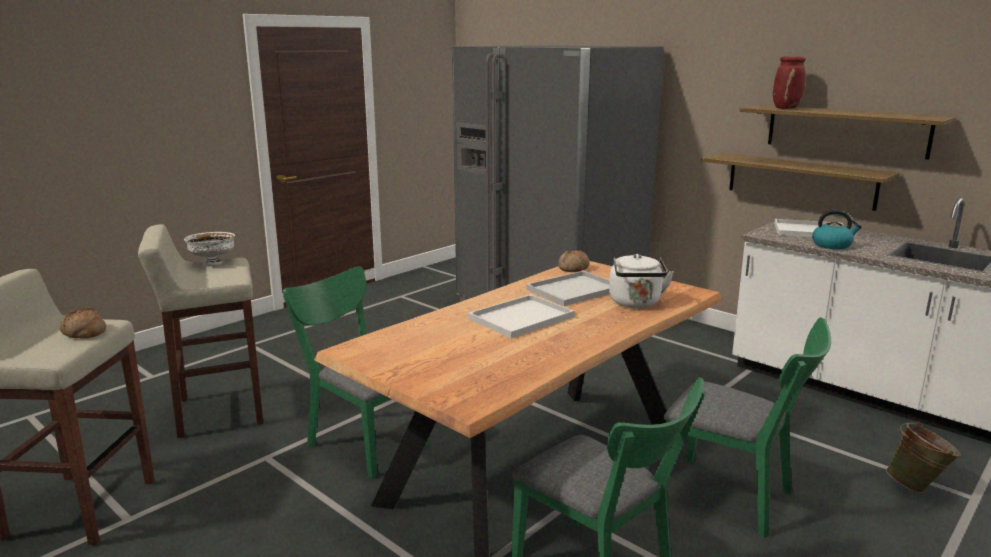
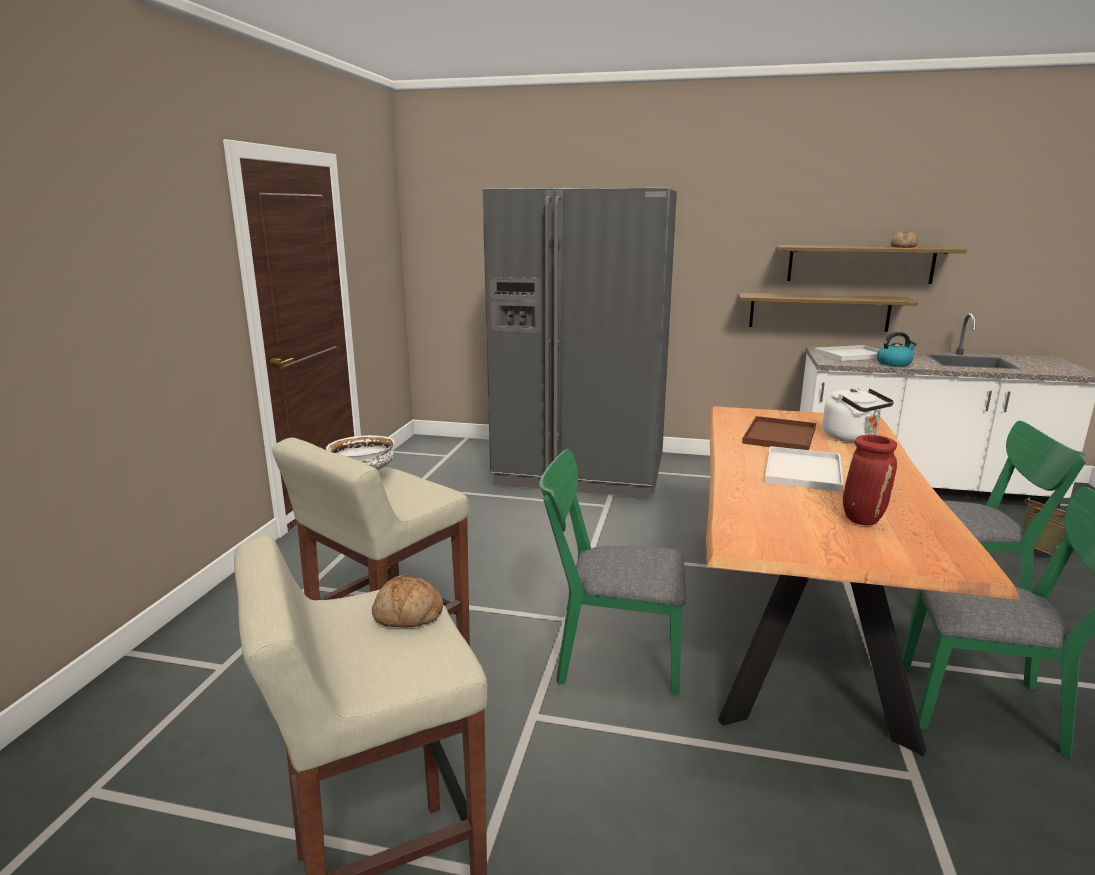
camera: 30 degrees left, 0 degrees up
(573, 290) = (780, 436): white tray -> brown tray
(574, 268) = (732, 416): bread -> bread (903, 247)
(786, 108) = (816, 246): red vase -> red vase (862, 519)

